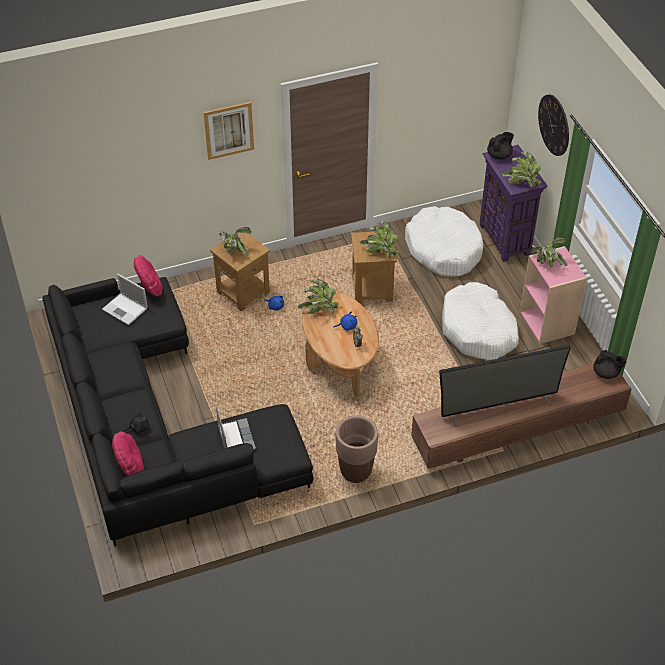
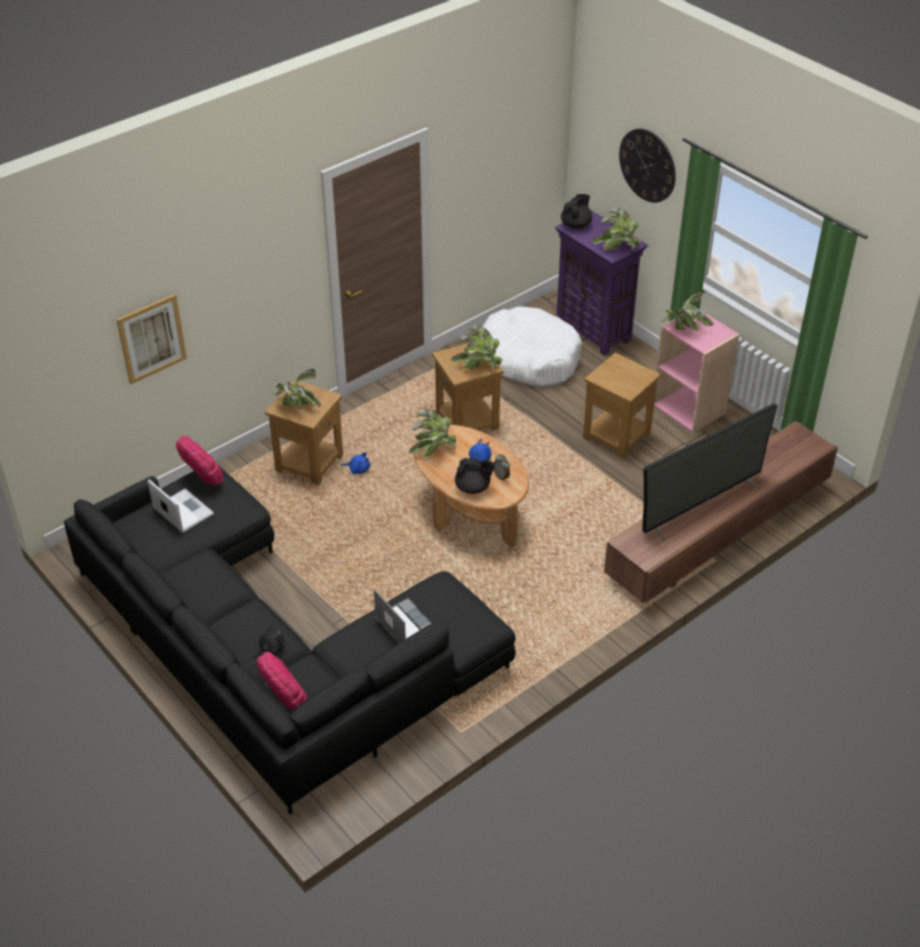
camera: 20 degrees left, 5 degrees down
(125, 309) = (182, 511): laptop -> laptop turned 150 degrees counterclockwise
(229, 130) = (265, 246): picture -> picture (151, 338)
(355, 471) = (555, 633): brown planter -> none
(478, 330) = (615, 436): white dog bed -> brown side table
(606, 373) = (800, 437): black teapot -> black teapot (473, 488)

